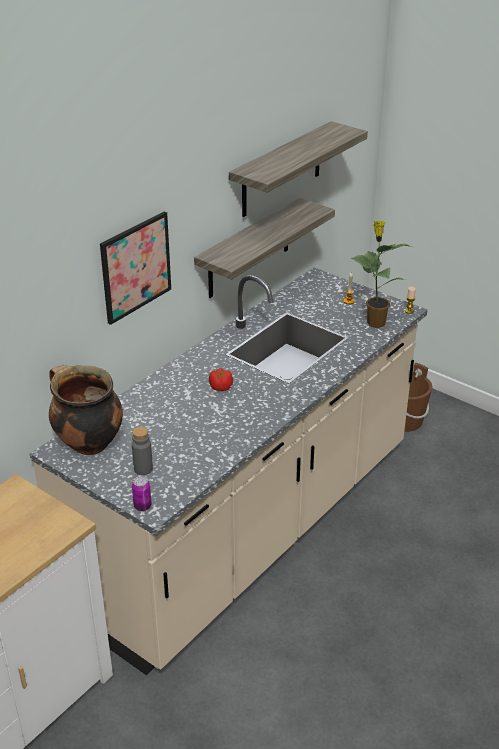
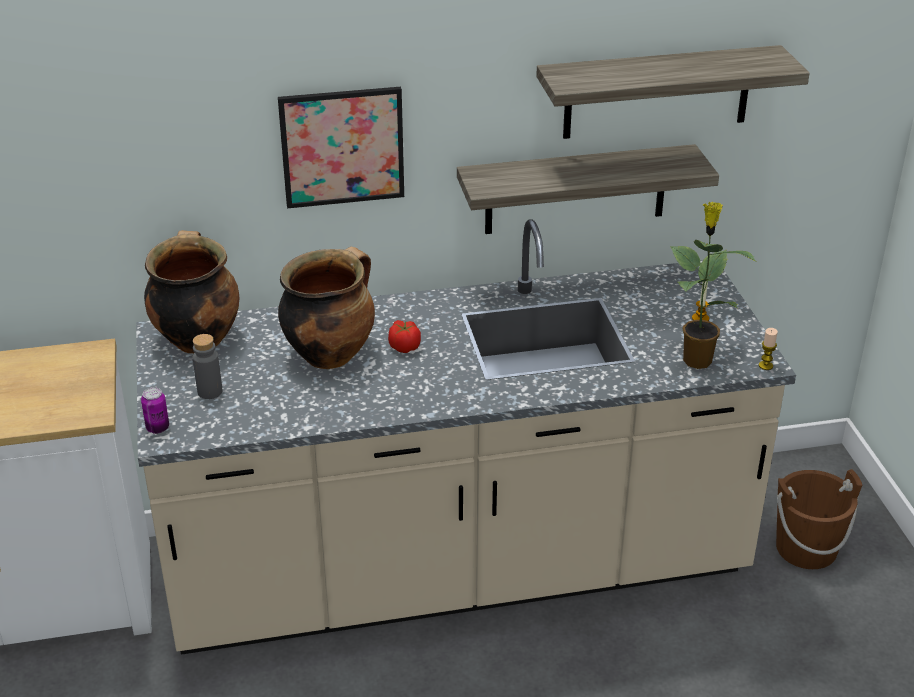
camera: 40 degrees right, 0 degrees up
(184, 411) = (330, 354): none -> cooking pot

